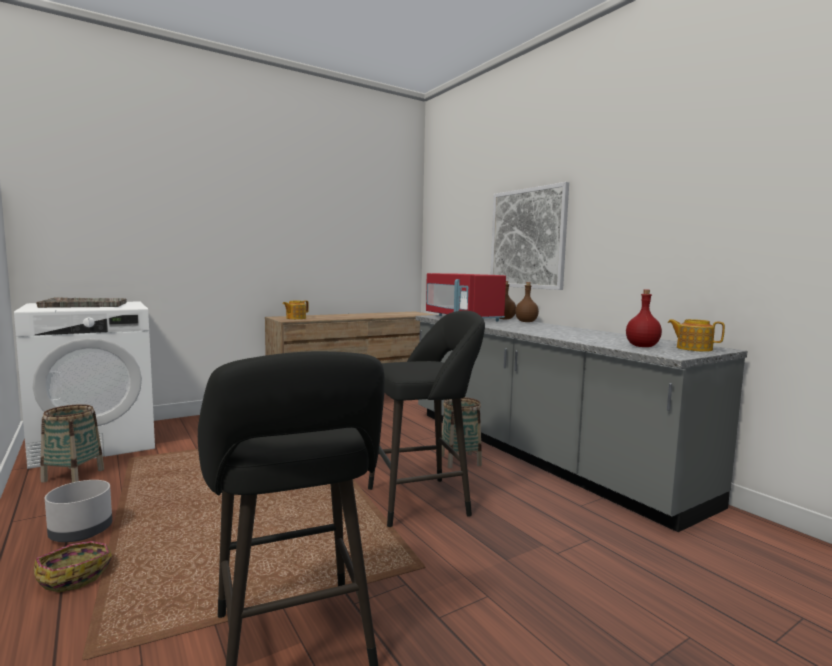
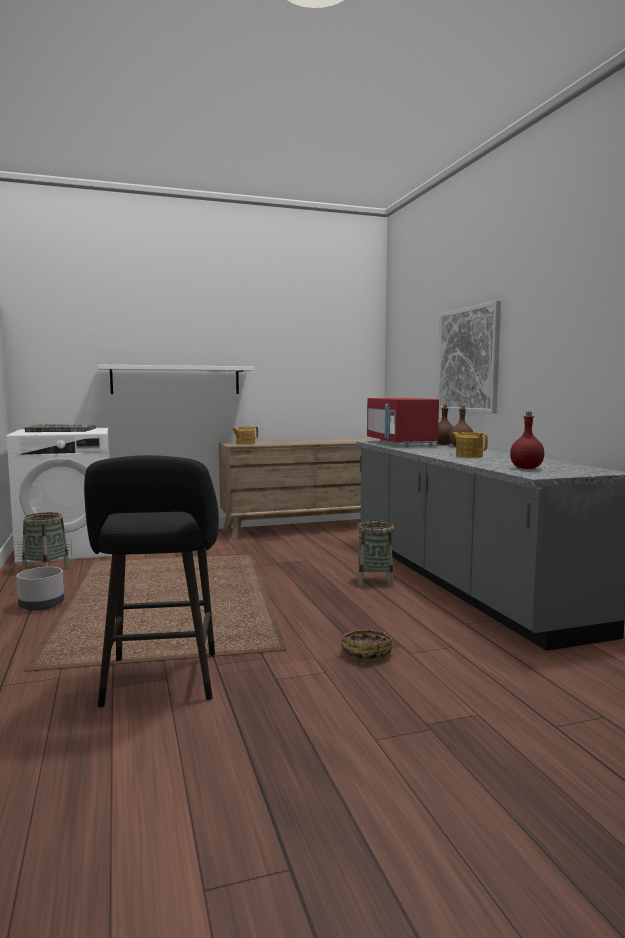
camera: 15 degrees right, 0 degrees up
(75, 575) = (31, 629): basket -> basket (367, 653)
(218, 250) = (176, 380): none -> white shelf
(423, 500) = (317, 608): black stool -> none
(693, 348) = (578, 471): teapot -> teapot (468, 456)

